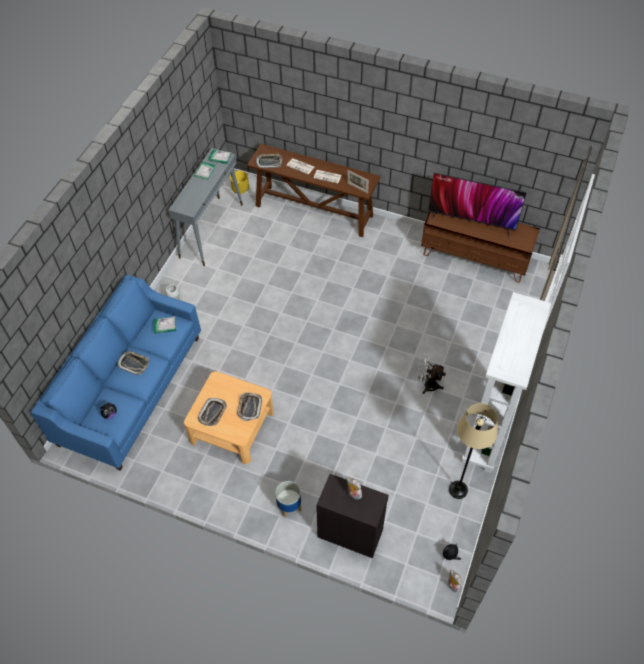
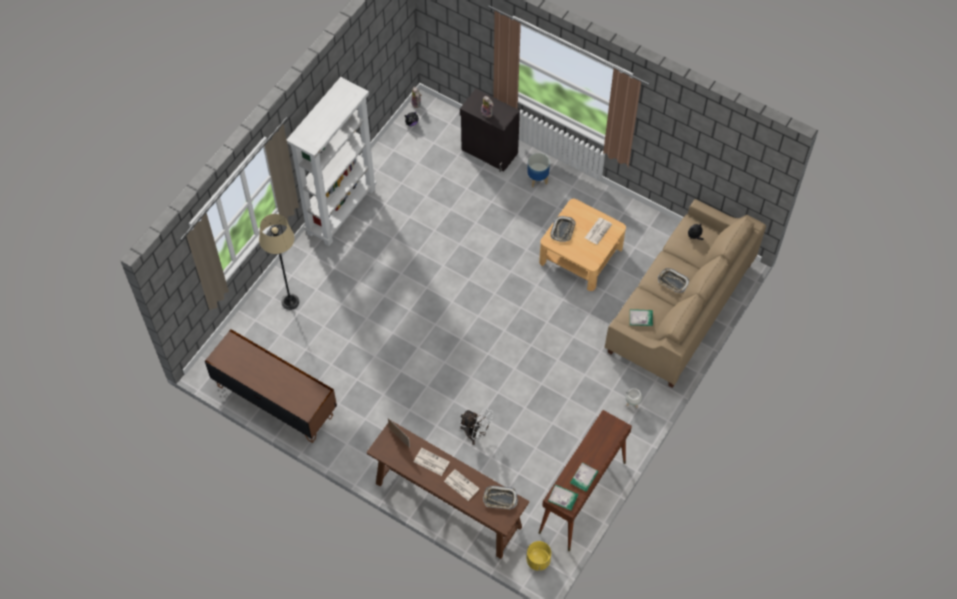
camera: 170 degrees left, 5 degrees up
(131, 389) = (680, 308): blue sofa -> beige sofa
(211, 230) = (582, 498): grey console table -> brown console table
(212, 413) = (598, 230): tray -> newspaper
(426, 385) = (382, 263): white fan -> white fan (476, 434)
(458, 490) = (387, 168): beige floor lamp -> beige floor lamp (290, 302)
(471, 221) = (277, 383): television -> none

